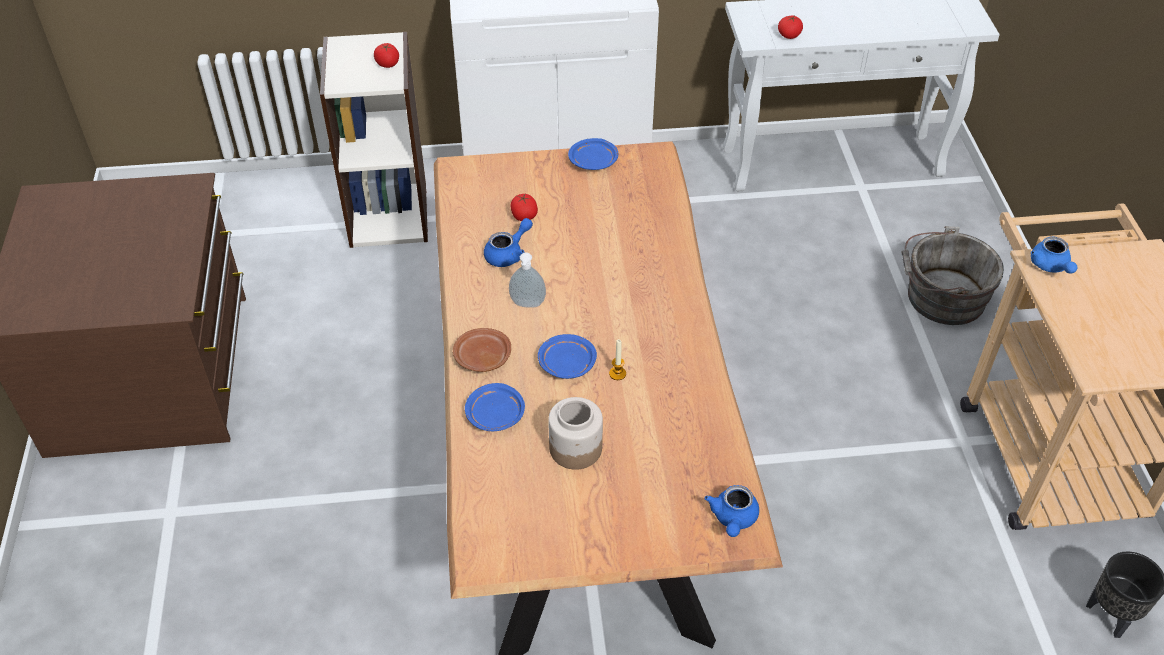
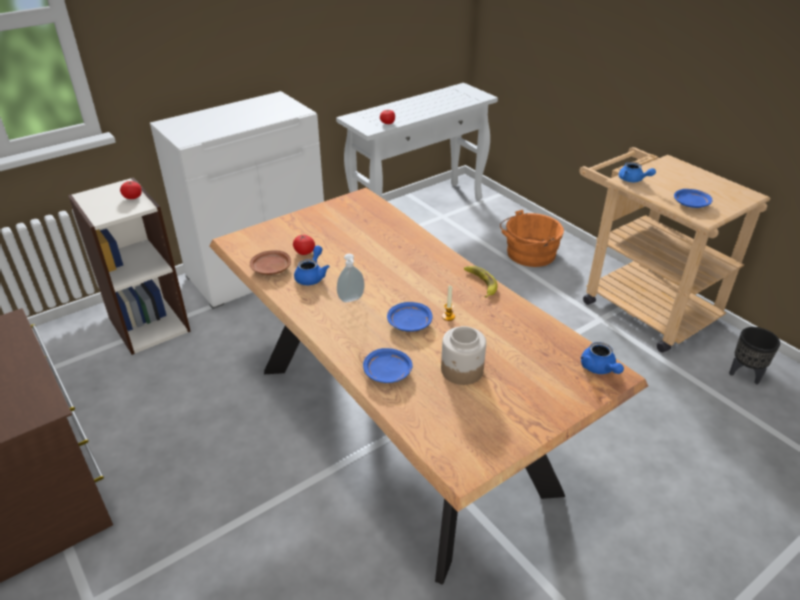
camera: 30 degrees left, 10 degrees down
(482, 357) = (347, 341): brown plate -> brown plate (271, 269)
(594, 161) = (325, 210): blue plate -> blue plate (691, 204)
(694, 344) = (480, 283): none -> banana
(940, 297) = (528, 254): grey bucket -> orange bucket

